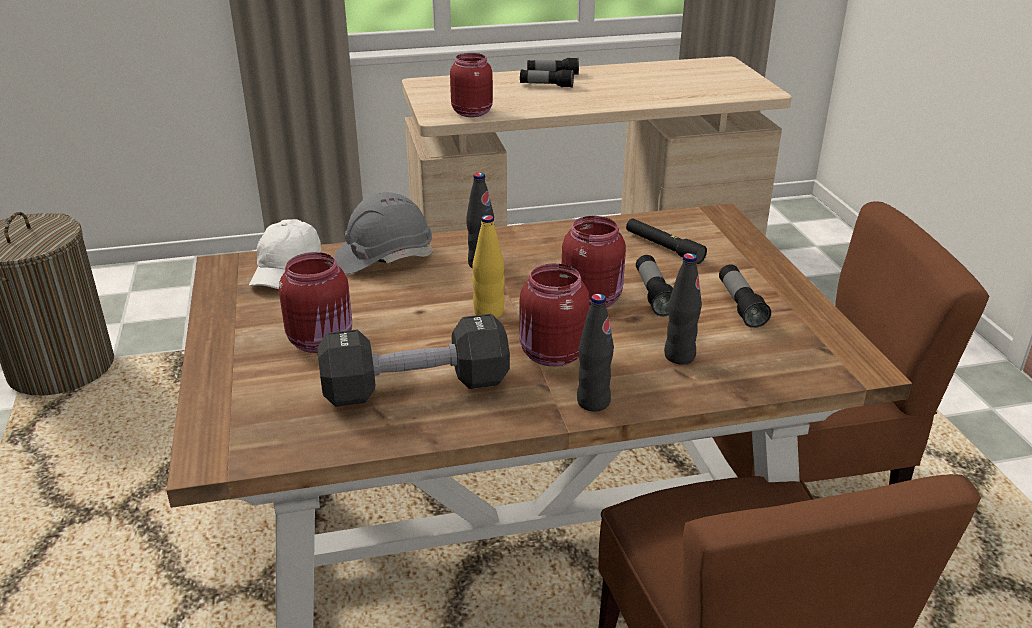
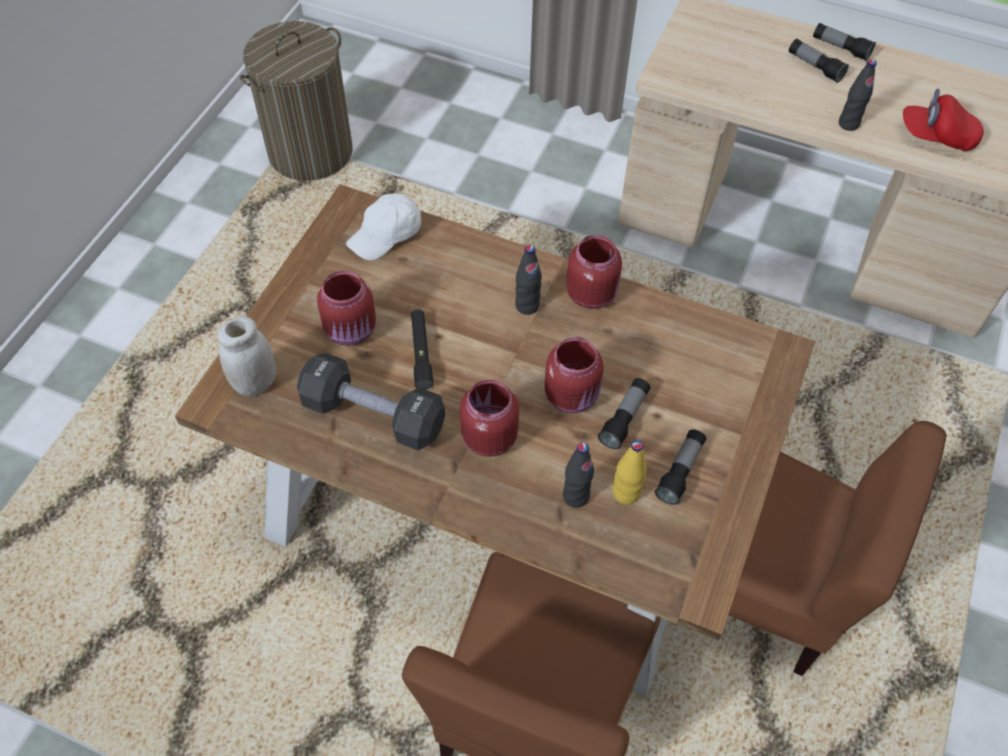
camera: 35 degrees right, 25 degrees up
(249, 420) = (255, 383): none -> white jar
(384, 258) = (463, 257): grey hard hat -> none
(472, 112) = (701, 82): red jar -> red jar (592, 293)
(489, 312) = (484, 366): yellow bottle -> yellow bottle (625, 493)
(593, 402) = (472, 501): black bottle -> black bottle (848, 124)
(663, 247) = (690, 366): black flashlight -> black flashlight (421, 353)
(671, 92) = (936, 136): none -> red cap

